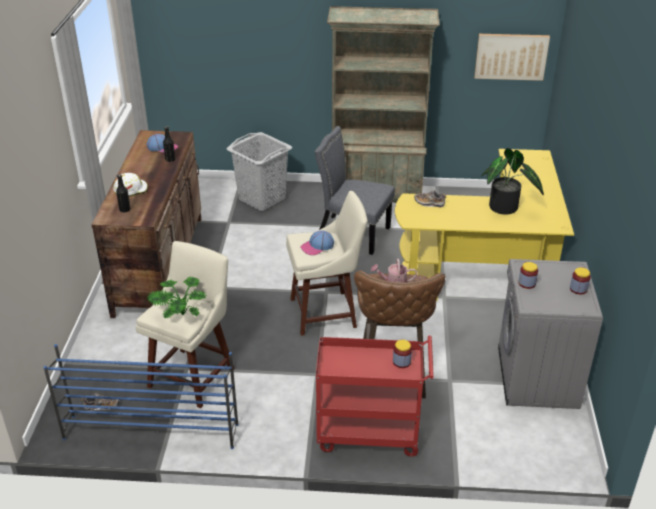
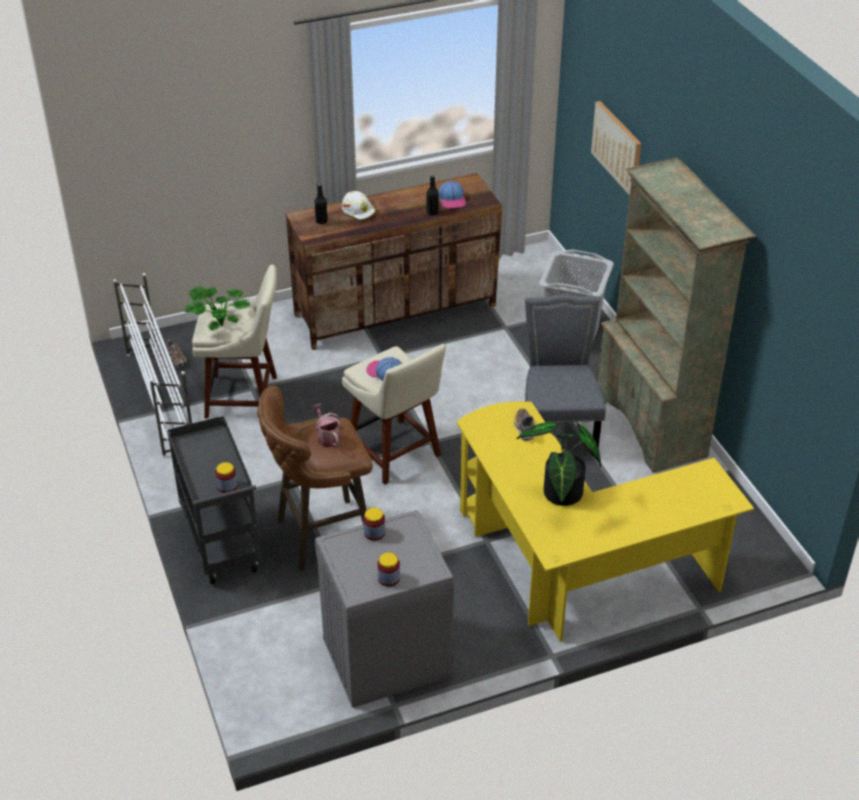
camera: 65 degrees right, 5 degrees up
(150, 431) = (160, 399): blue shoe rack -> white shoe rack
(371, 437) = (222, 545): red cart -> grey cart
(511, 56) = (813, 360): picture -> picture (617, 147)

